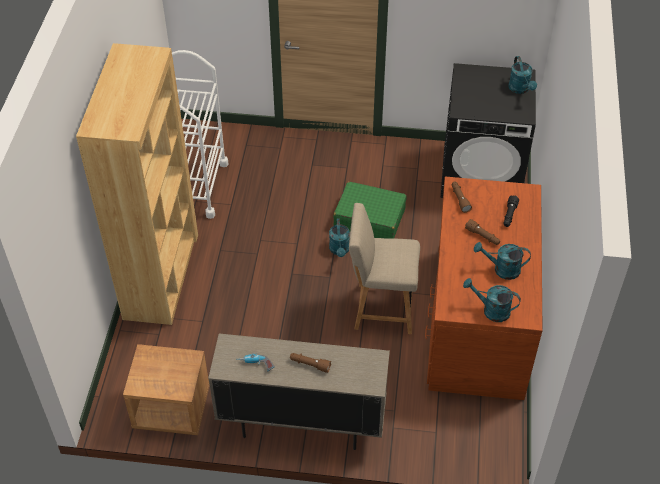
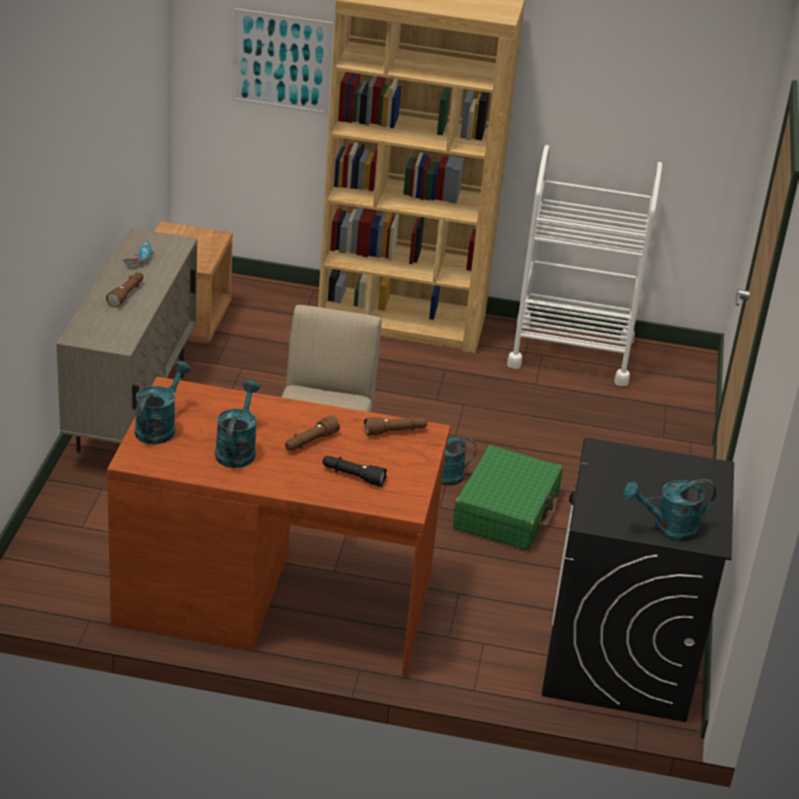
camera: 90 degrees right, 15 degrees down
(72, 238) = (281, 62): none -> picture

